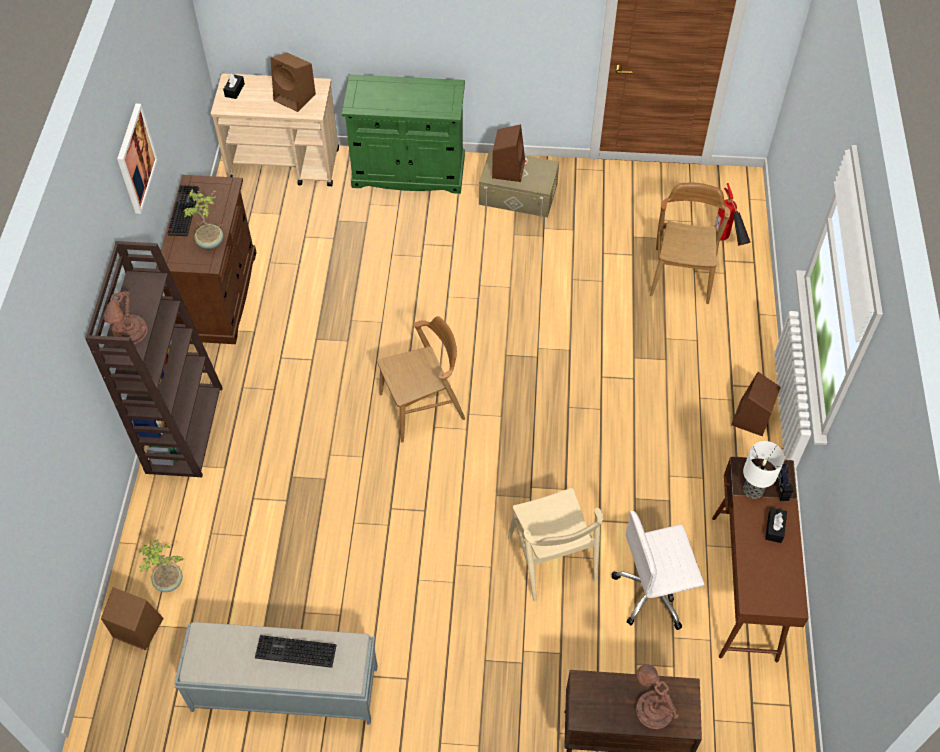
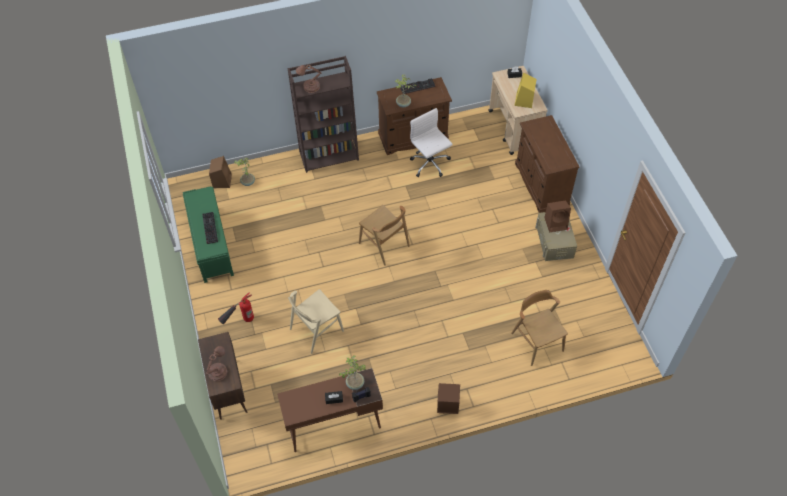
camera: 70 degrees right, 0 degrees up
(135, 158) = (399, 42): picture -> none
(283, 688) = (211, 244): grey bench -> green bench
(295, 97) = (524, 101): brown speaker -> yellow speaker
(408, 172) = (541, 184): green cabinet -> brown cabinet
(654, 592) = (314, 382): white office chair -> white office chair (430, 164)
(682, 275) = (537, 342): brown chair -> brown chair turned 105 degrees counterclockwise
(727, 246) = (574, 361): fire extinguisher -> fire extinguisher (239, 323)
(753, 489) = (354, 383): table lamp -> potted plant

